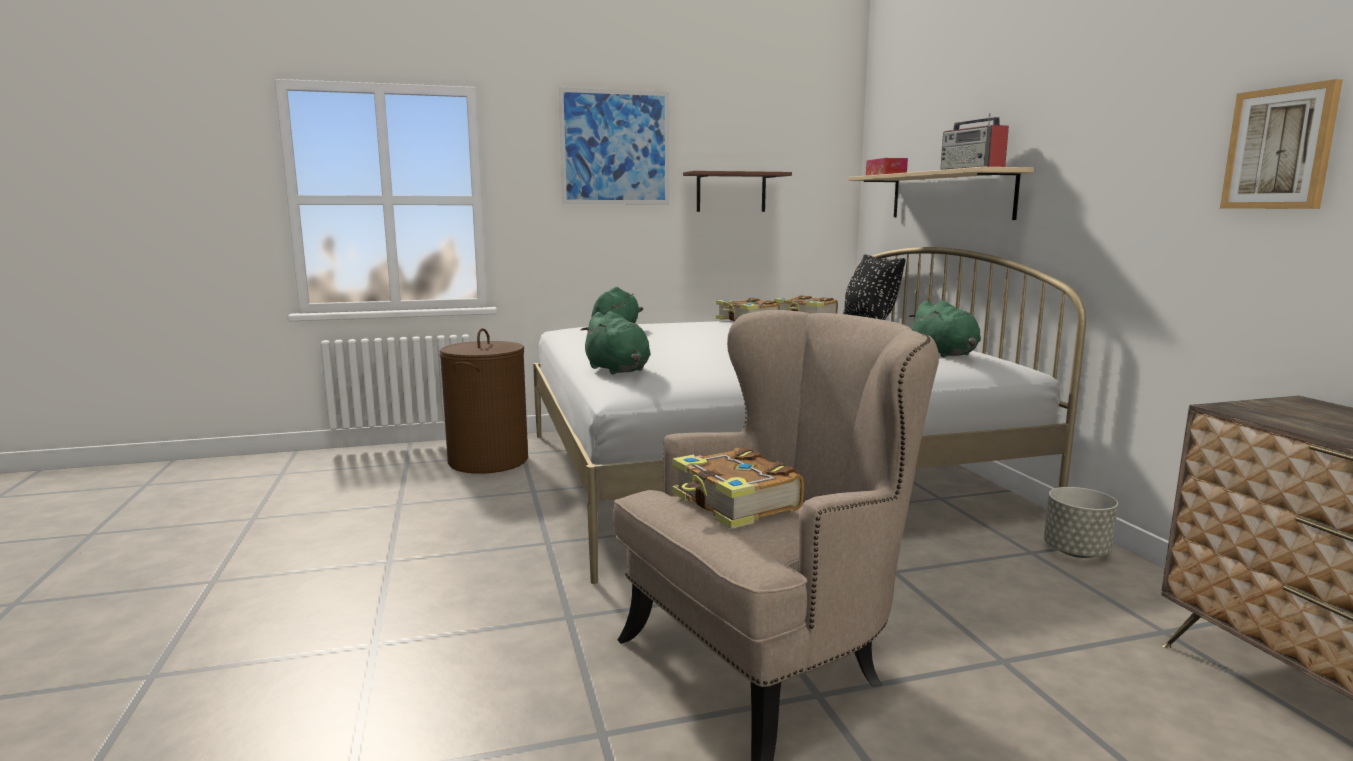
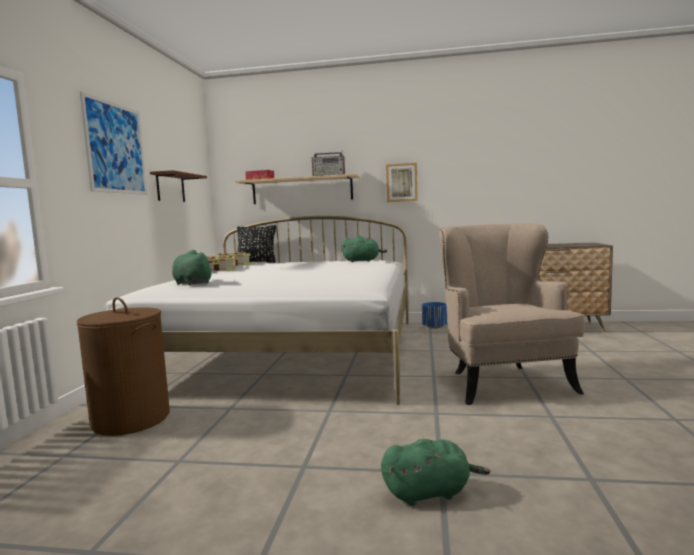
camera: 65 degrees left, 5 degrees down
(618, 370) = (323, 286): green plush toy -> green plush toy (430, 492)
(735, 504) = (504, 306): book -> none
(1076, 552) = (434, 327): grey planter -> blue planter
(1280, 148) = (472, 169): picture -> picture (401, 182)

